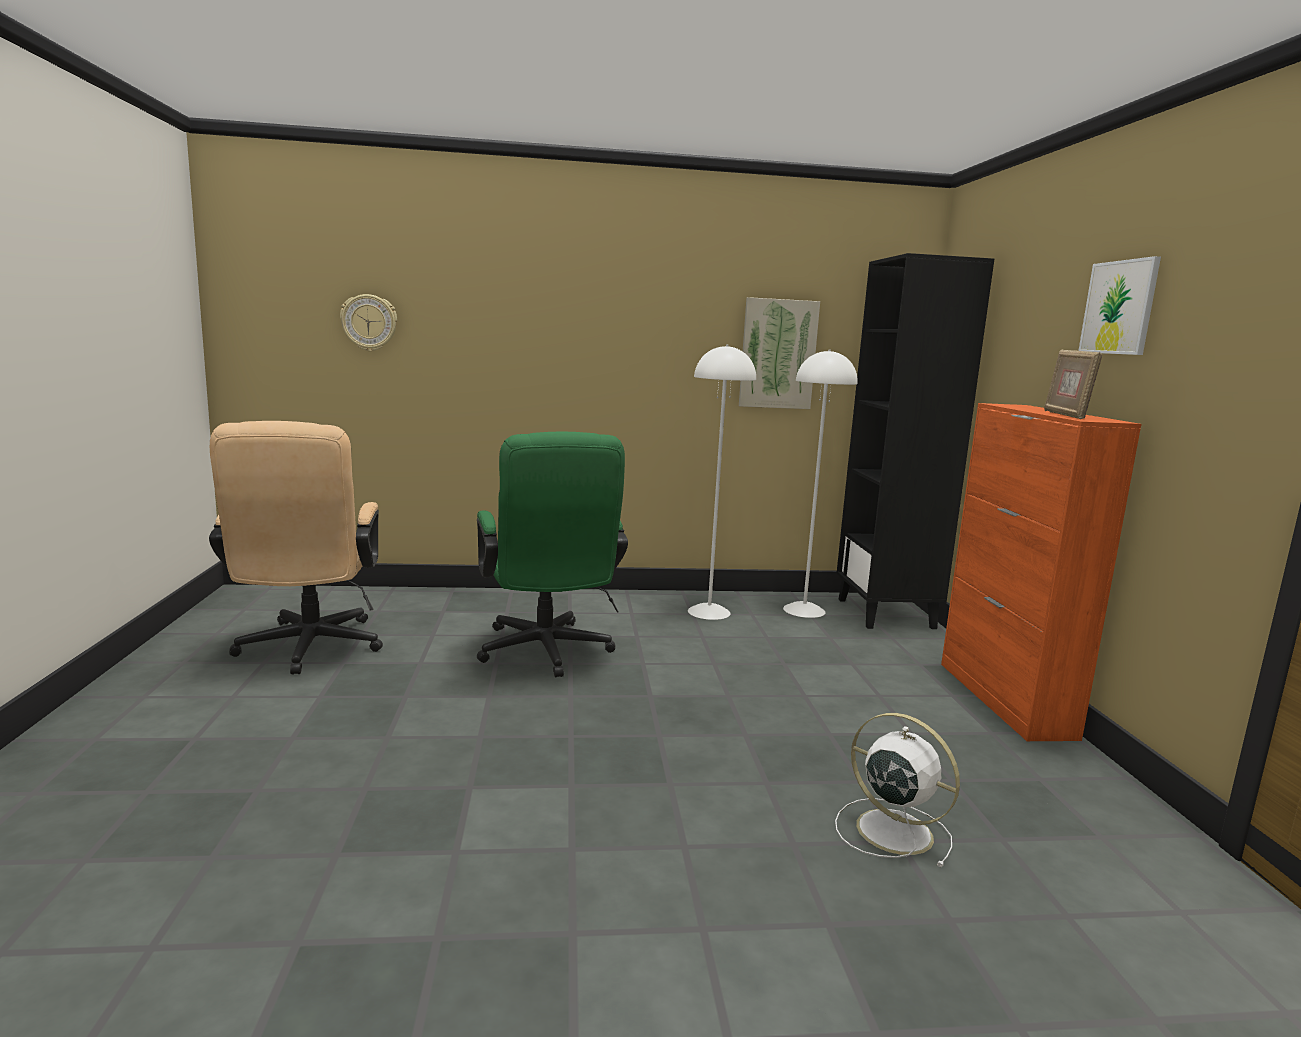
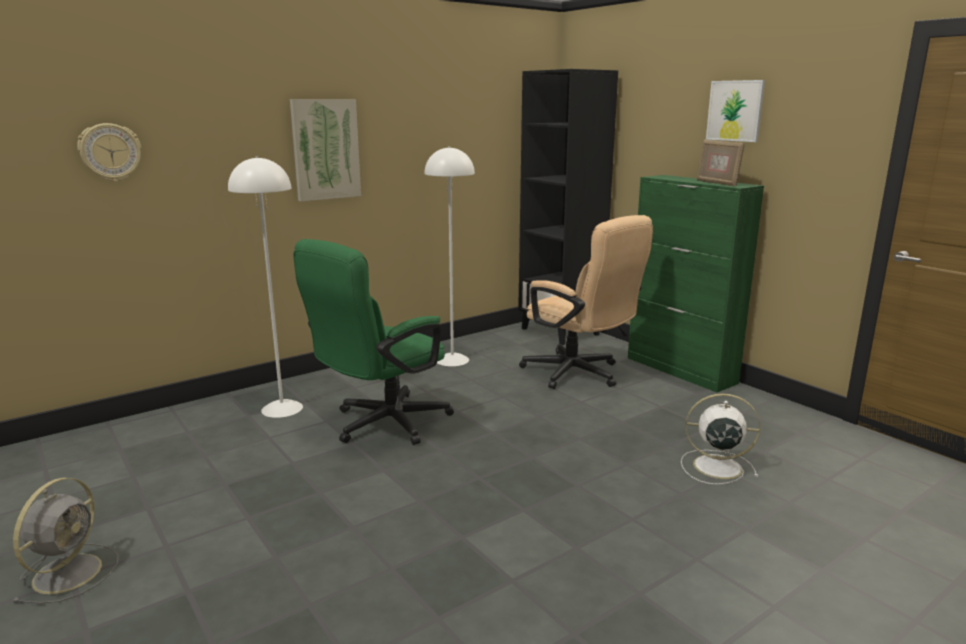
camera: 30 degrees left, 5 degrees up
(149, 691) = (69, 571): none -> grey fan
(307, 650) = (175, 485): beige office chair -> beige office chair (579, 375)
(546, 654) = (381, 425): green office chair -> green office chair turned 90 degrees clockwise
(778, 354) = (463, 147): picture -> picture (325, 149)
(804, 610) = (510, 342): white floor lamp -> white floor lamp (282, 408)
(1004, 699) = (681, 370): orange cabinet -> green cabinet

